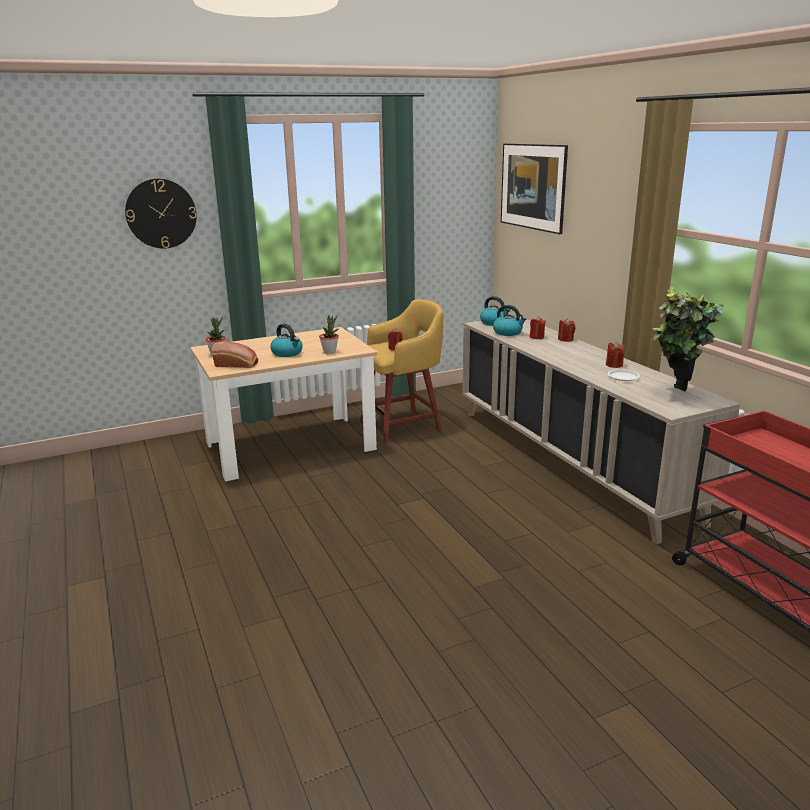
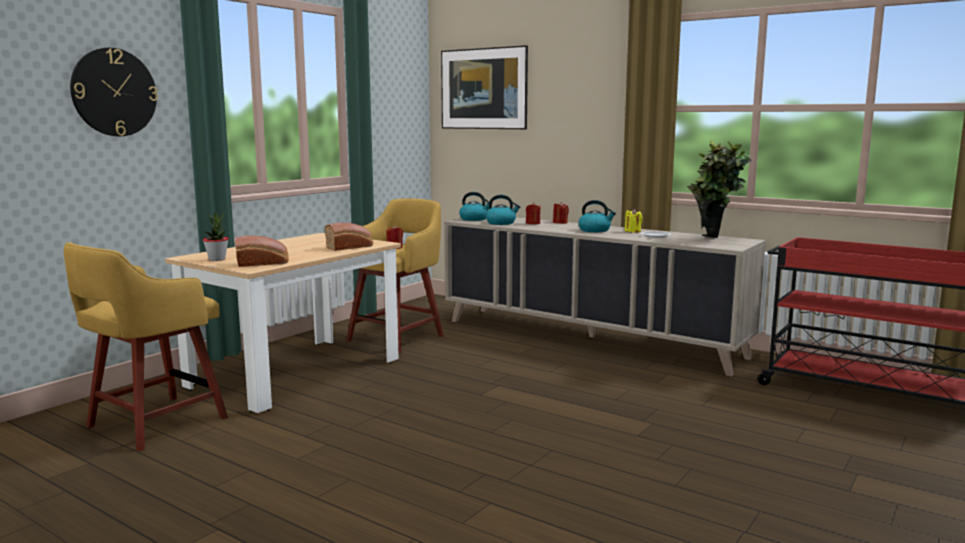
camera: 30 degrees left, 10 degrees down
(159, 473) = (153, 423): none -> yellow stool
(287, 353) = (304, 251): kettle -> kettle (595, 230)
(329, 352) = (350, 247): potted plant -> bread
(614, 365) = (632, 231): red candle -> yellow candle

